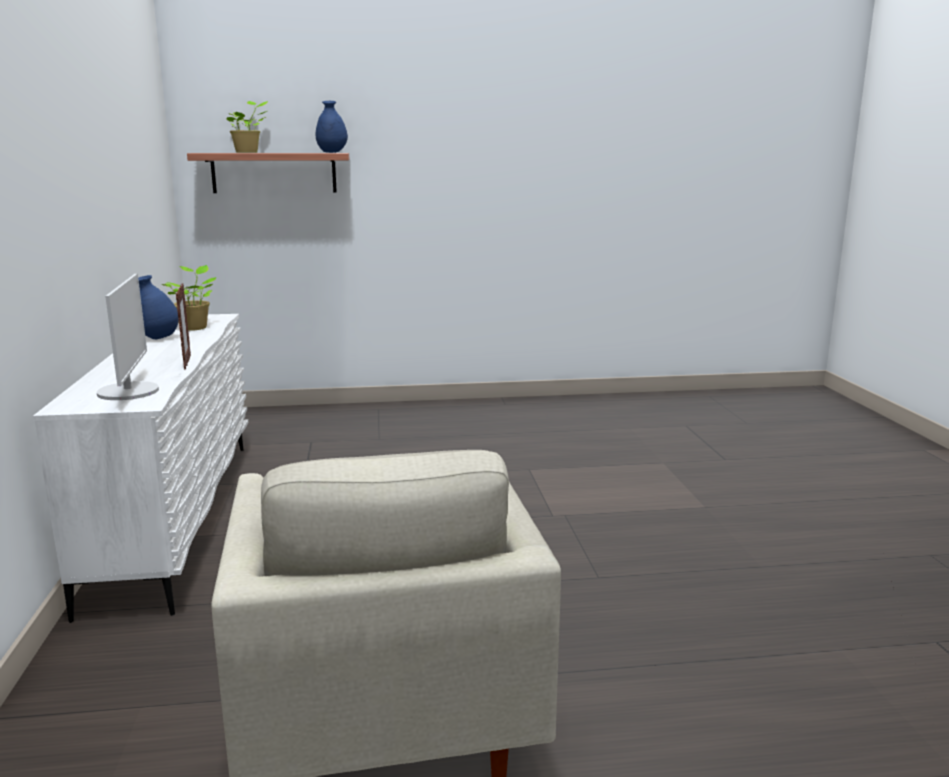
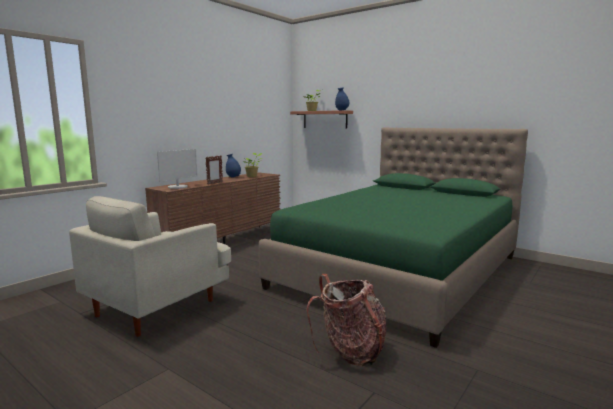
camera: 45 degrees right, 5 degrees down
(179, 516) = (223, 243): white dresser -> brown dresser
(599, 459) = (400, 271): none -> green bed
(807, 605) = (351, 351): none -> backpack

